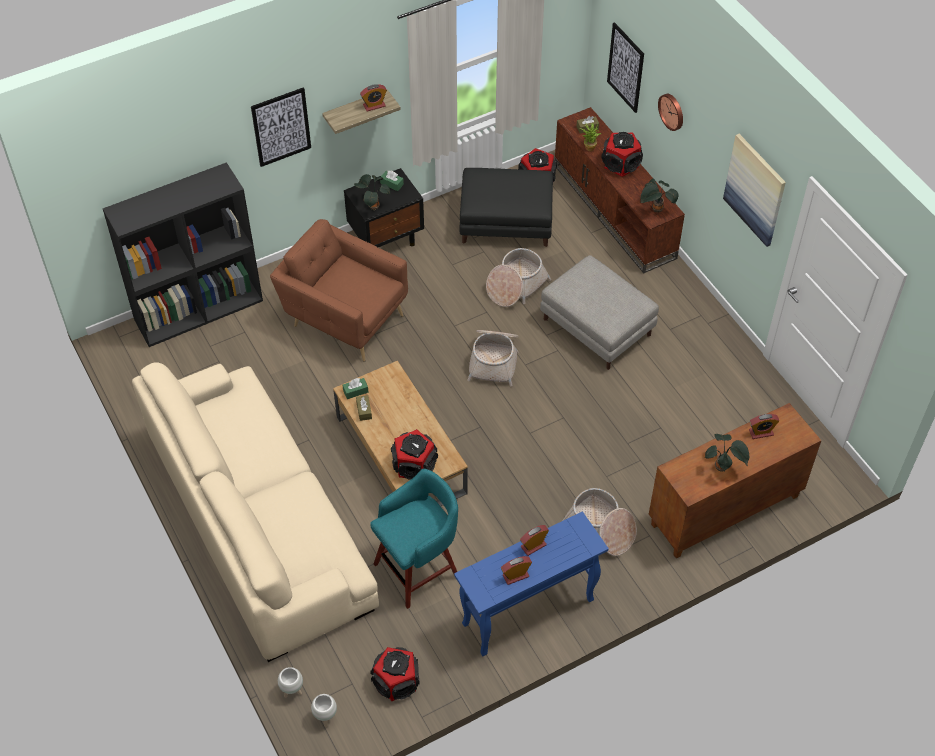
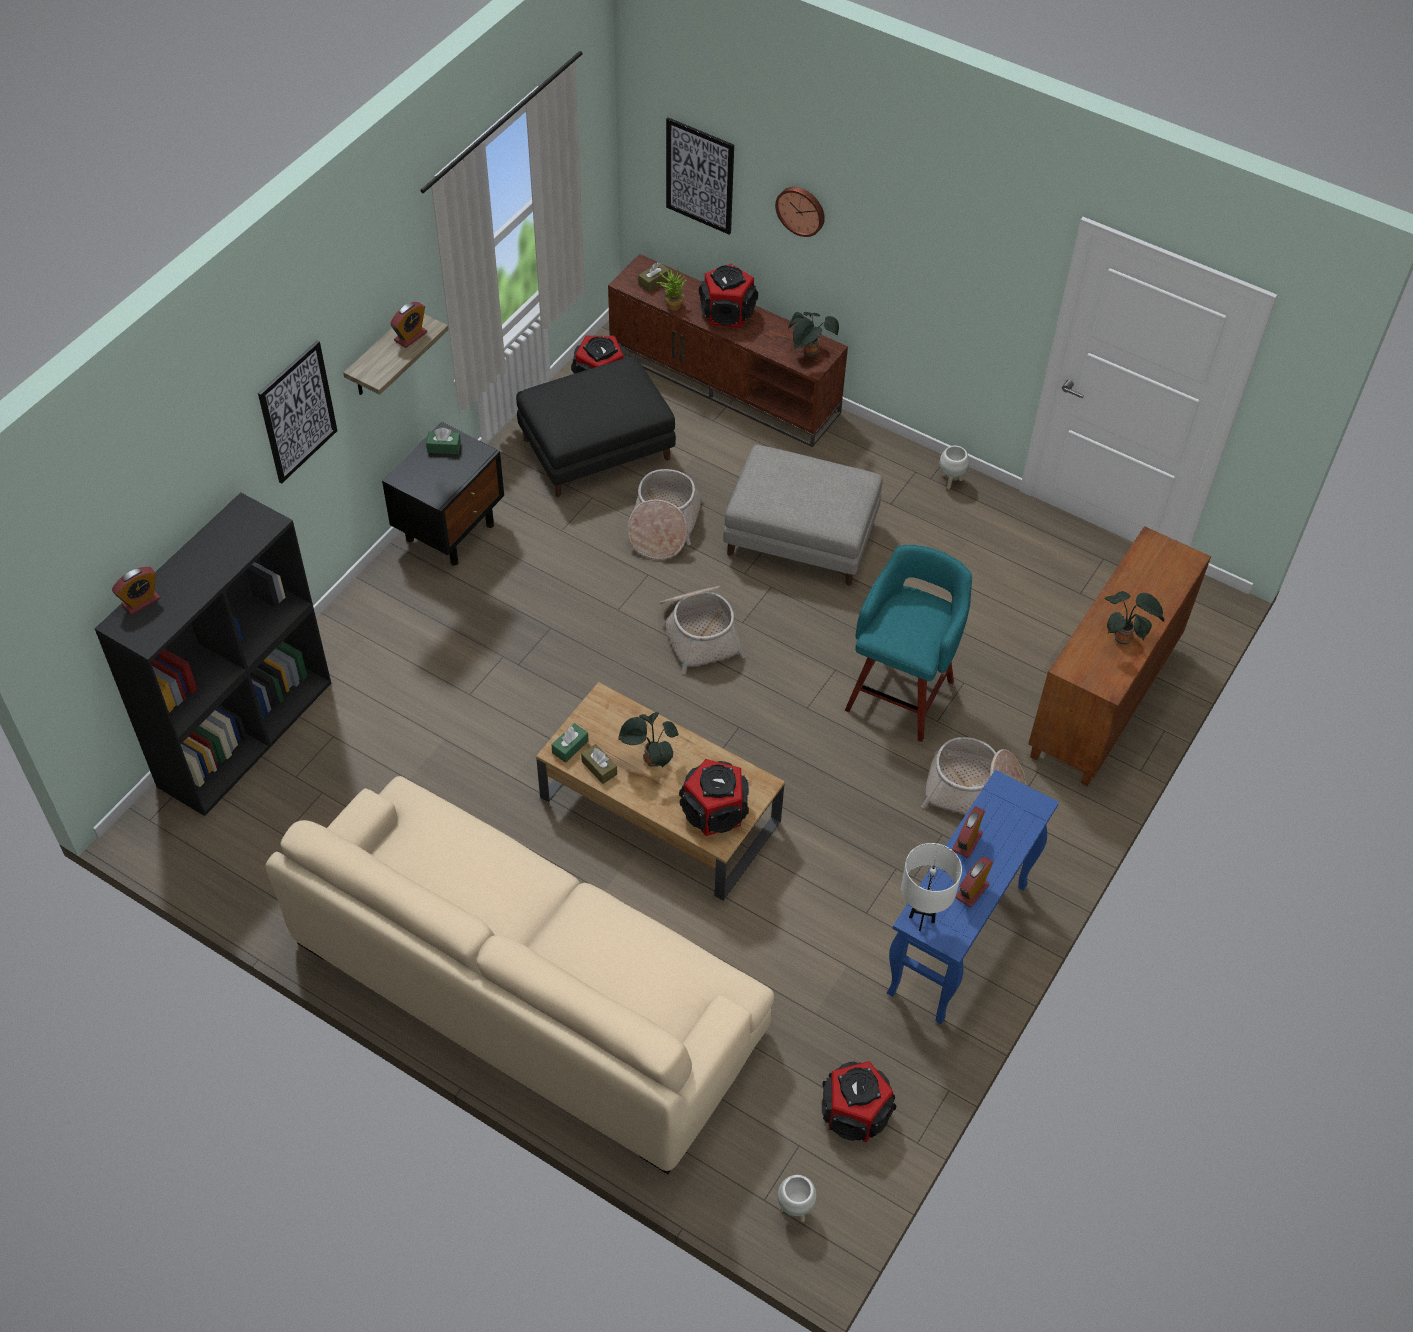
camera: 30 degrees left, 0 degrees up
(292, 691) = (726, 1197): white planter -> white planter (950, 481)
(344, 318) = (462, 659): brown armchair -> none
(372, 206) = (437, 487): potted plant -> potted plant (650, 760)
(419, 569) = (784, 949): turquoise stool -> turquoise stool (901, 693)
(473, 578) = (921, 919): none -> white table lamp
(755, 189) = (978, 269): picture -> none
(761, 432) = (1138, 576): alarm clock -> alarm clock (141, 601)

